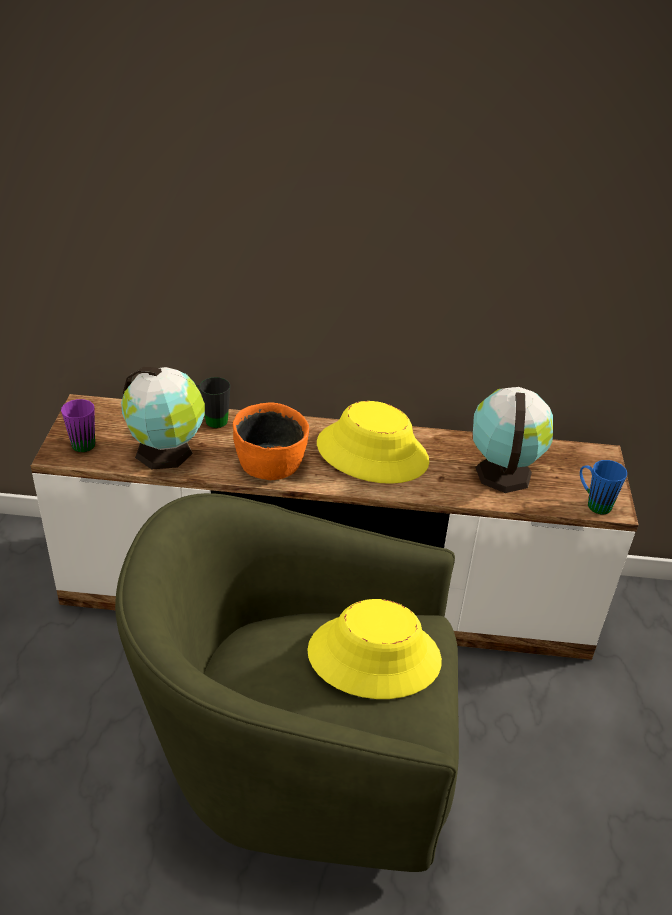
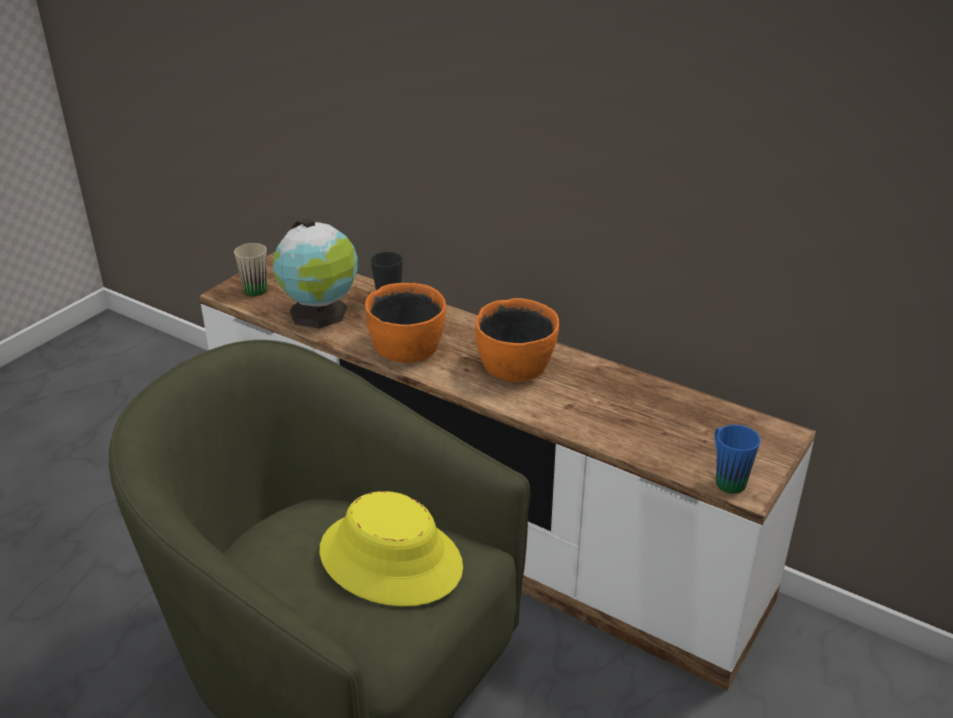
camera: 30 degrees right, 5 degrees down
(83, 441) = (258, 287): purple mug -> beige mug
(372, 453) = (516, 364): yellow hat -> orange bowl
(503, 471) = (645, 418): globe -> none

